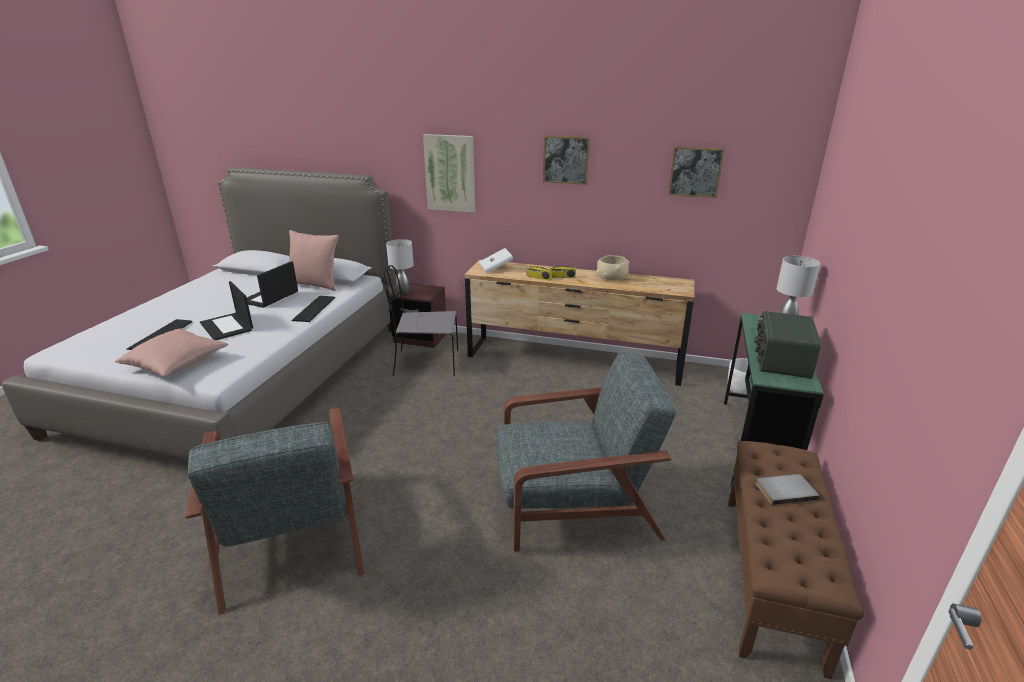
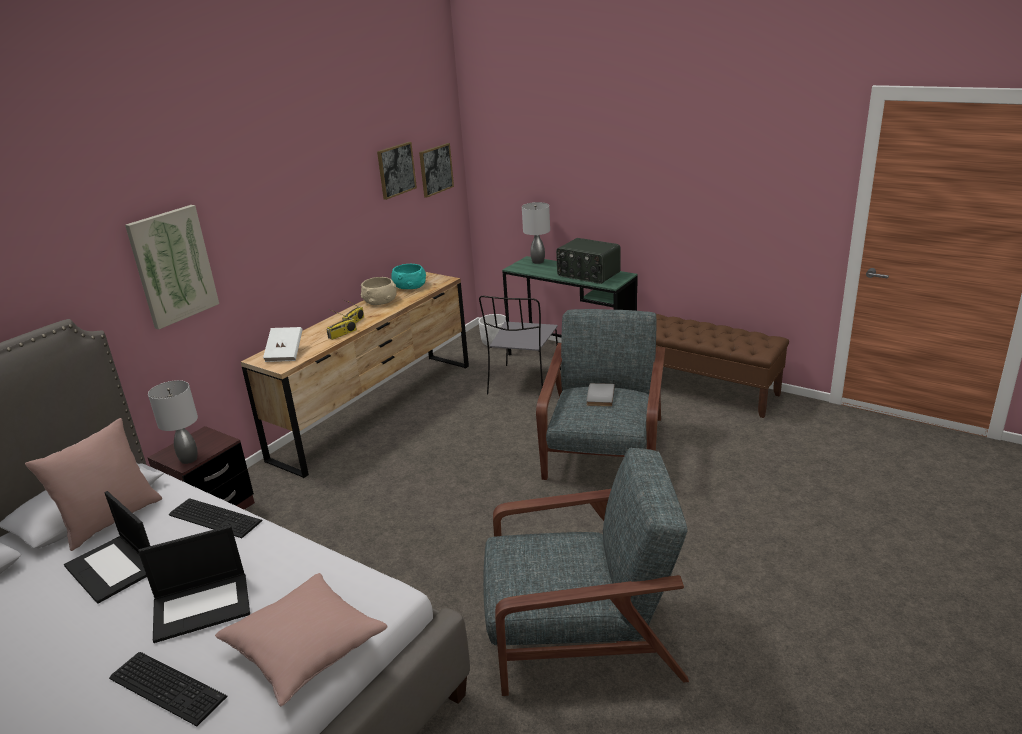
camera: 70 degrees left, 0 degrees up
(424, 363) = (289, 514): grey chair -> grey chair (524, 383)
(566, 160) = (296, 197): picture -> picture (435, 169)
(653, 281) = (409, 286): none -> turquoise bowl
(784, 490) = (691, 330): grey book -> grey book (599, 396)

